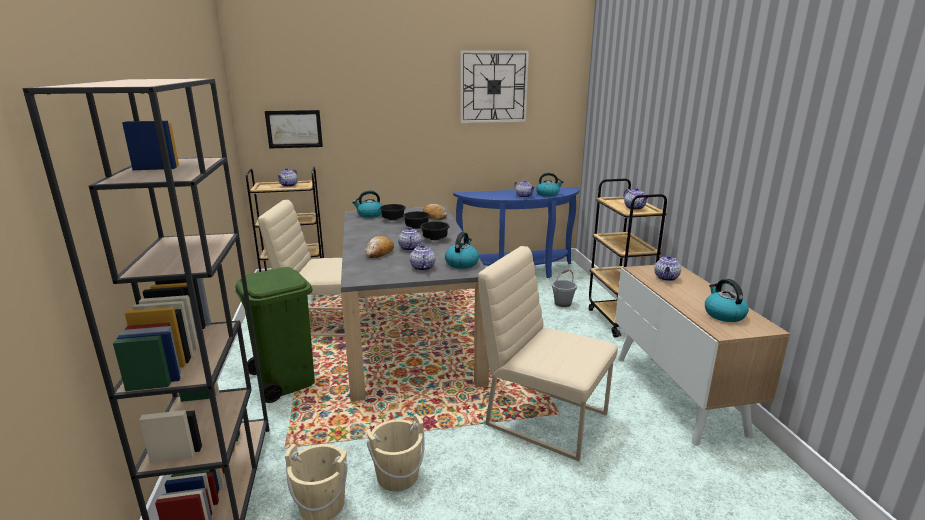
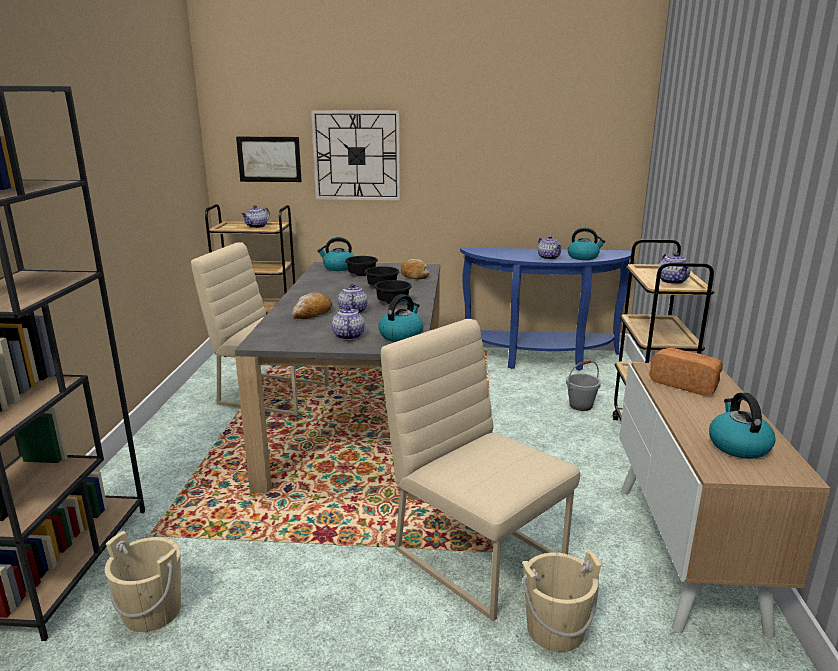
camera: 15 degrees right, 0 degrees up
(284, 380) = (192, 456): green trash can -> none
(397, 476) = (255, 594): beige bucket -> beige bucket (555, 630)
(493, 87) = (519, 111): wall clock -> wall clock (356, 155)
(666, 278) = (685, 384): teapot -> bread

